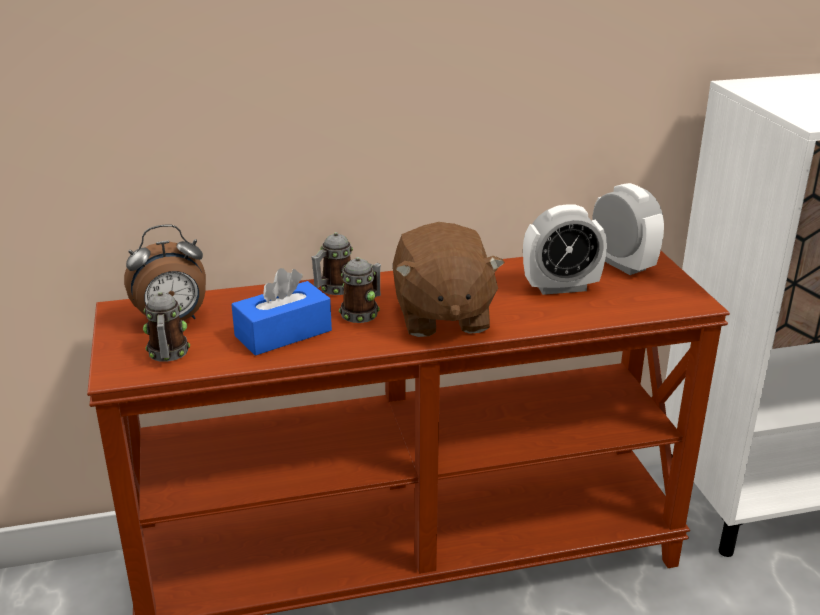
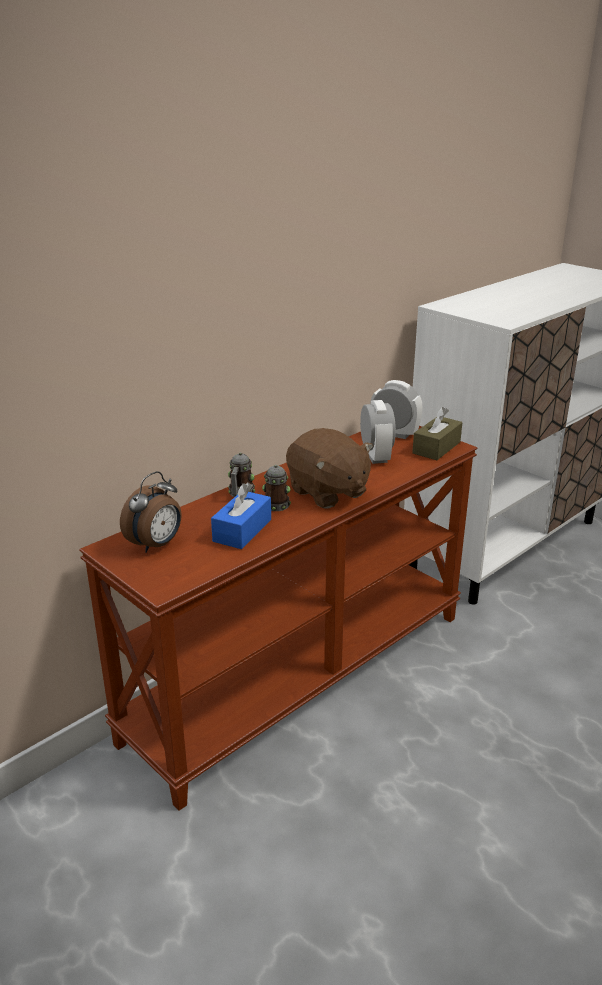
camera: 30 degrees left, 0 degrees up
(168, 355) = (182, 567): mug -> none
(561, 287) = (376, 456): alarm clock -> alarm clock turned 60 degrees counterclockwise
(663, 297) = (436, 447): none -> brown tissue box

